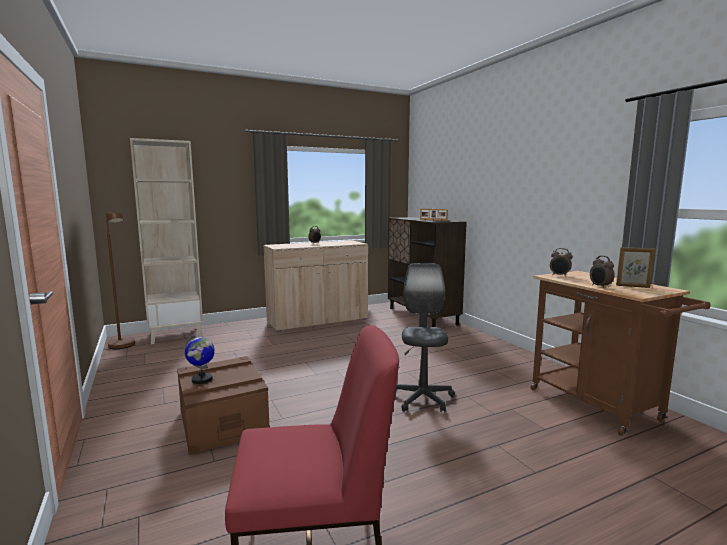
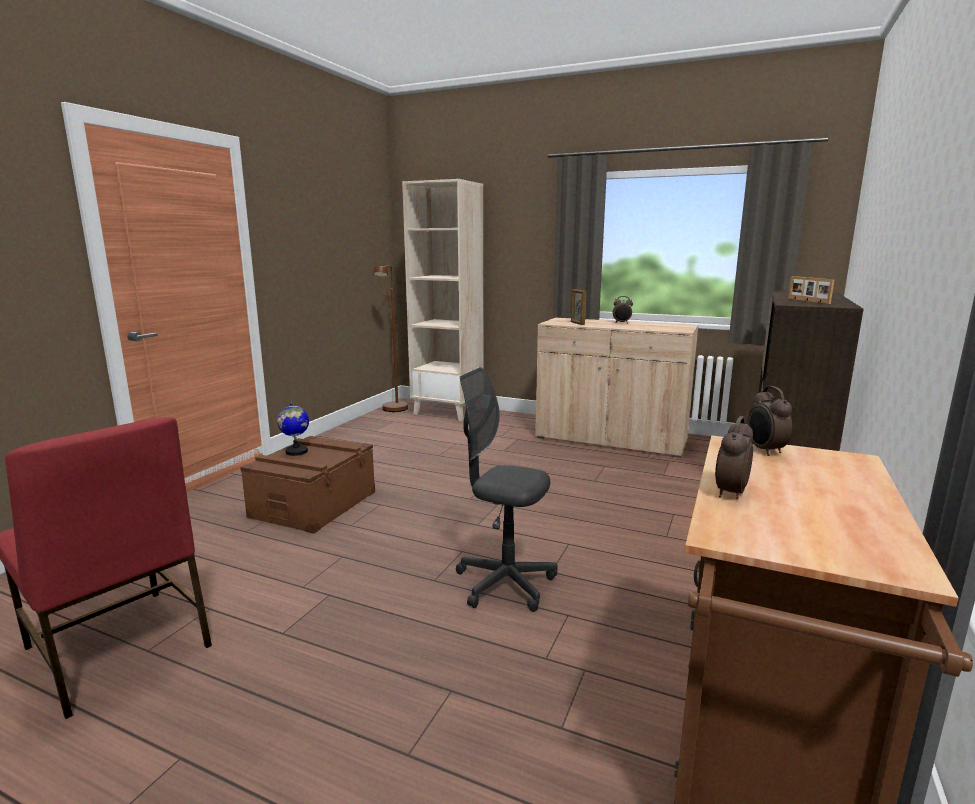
camera: 50 degrees right, 5 degrees up
(422, 399) = (505, 583): grey office chair -> grey office chair turned 120 degrees counterclockwise
(633, 286) = (820, 522): picture frame -> picture frame (577, 323)

